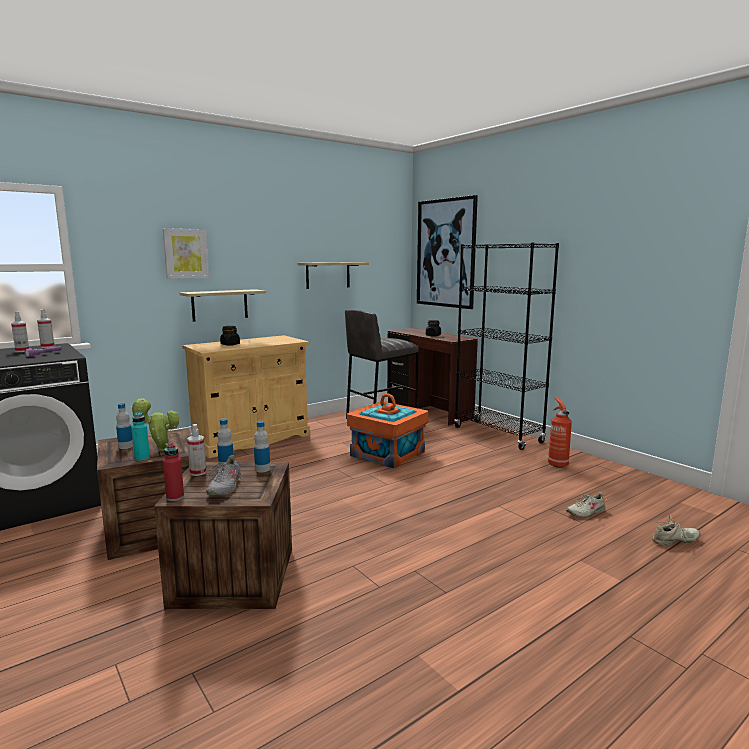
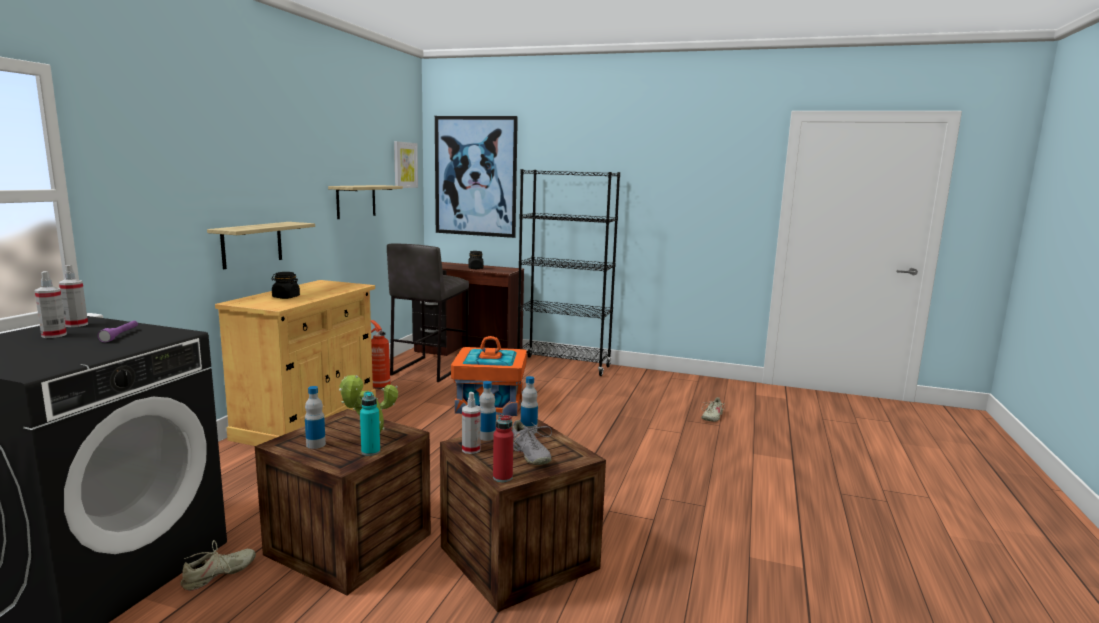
camera: 35 degrees left, 0 degrees up
(186, 253) = (213, 174): picture -> picture (405, 165)
(557, 464) = (643, 383): fire extinguisher -> fire extinguisher (379, 386)
(675, 541) = (786, 423): beige shoe -> beige shoe (219, 575)

